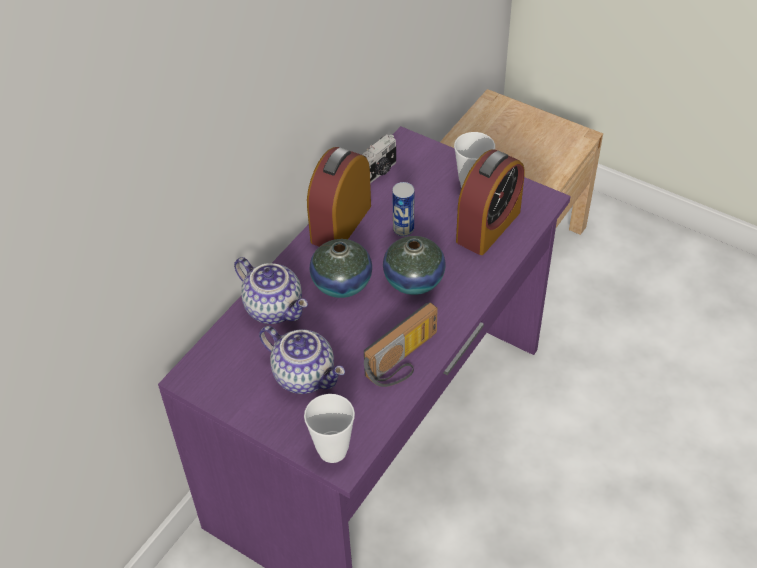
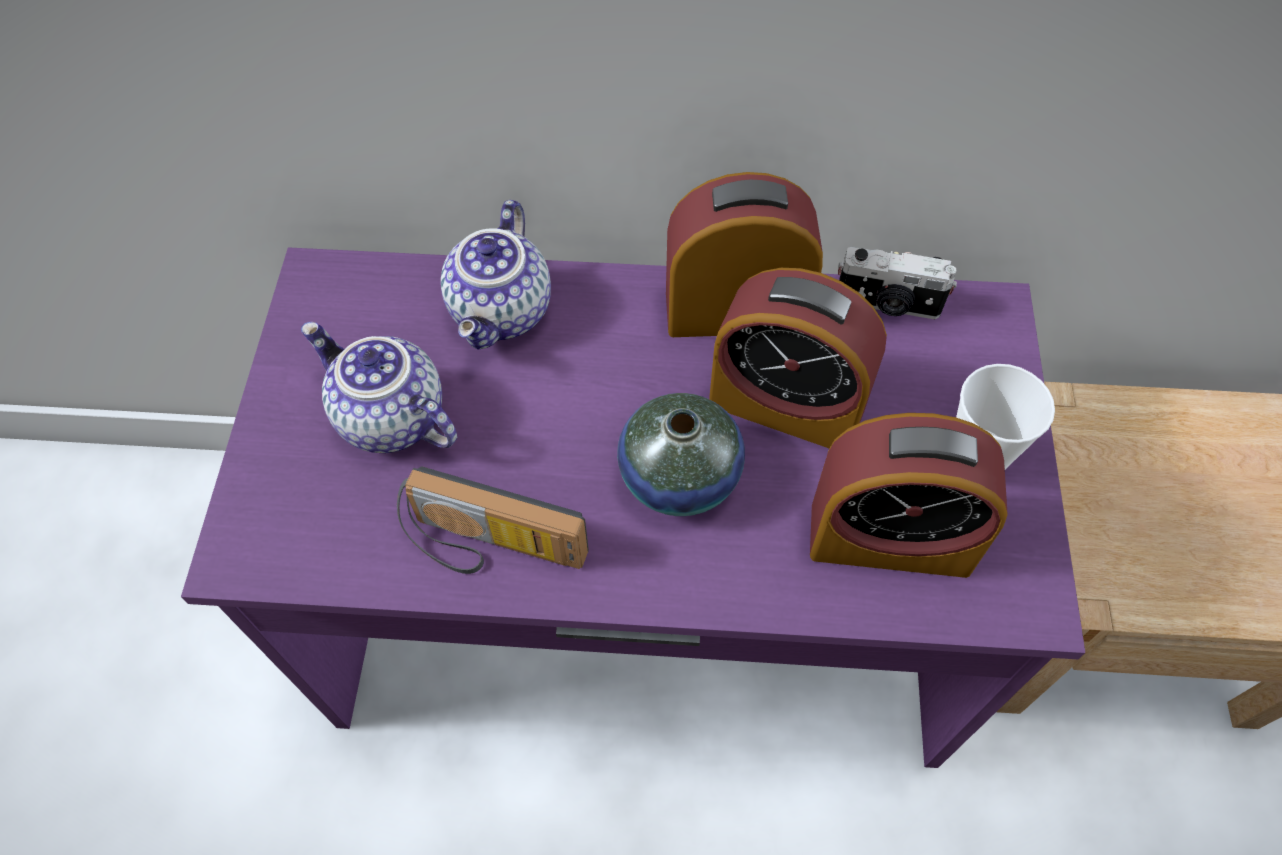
camera: 60 degrees right, 10 degrees up
(305, 375) = (389, 419): teapot -> teapot turned 120 degrees clockwise
(332, 450) = (254, 531): cup -> none
(342, 283) = (607, 374): vase -> none
(403, 229) = (787, 404): can -> alarm clock

